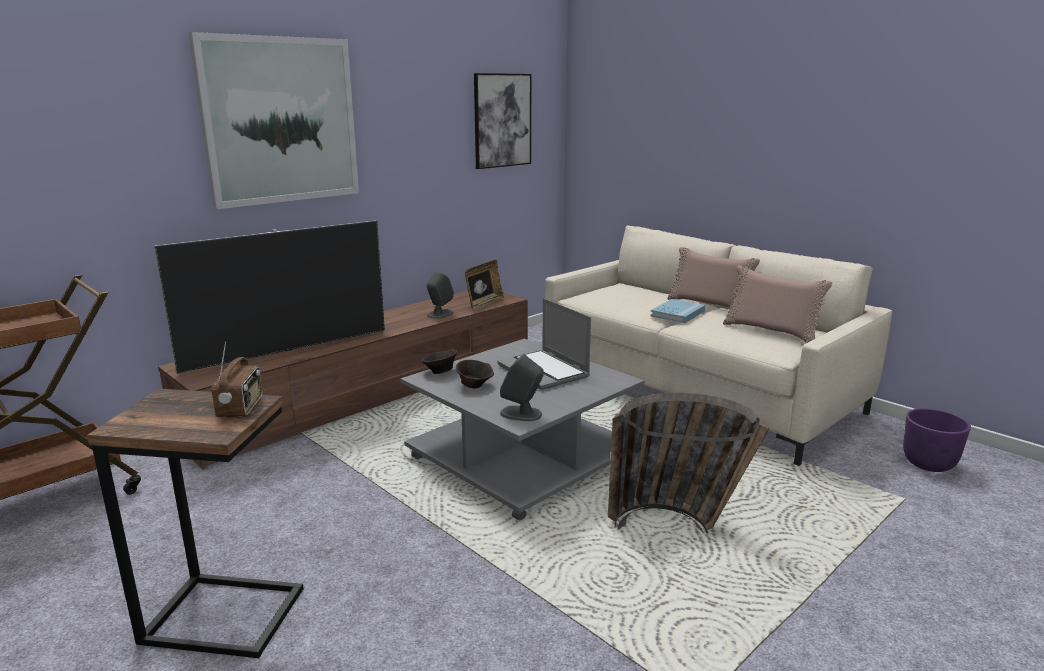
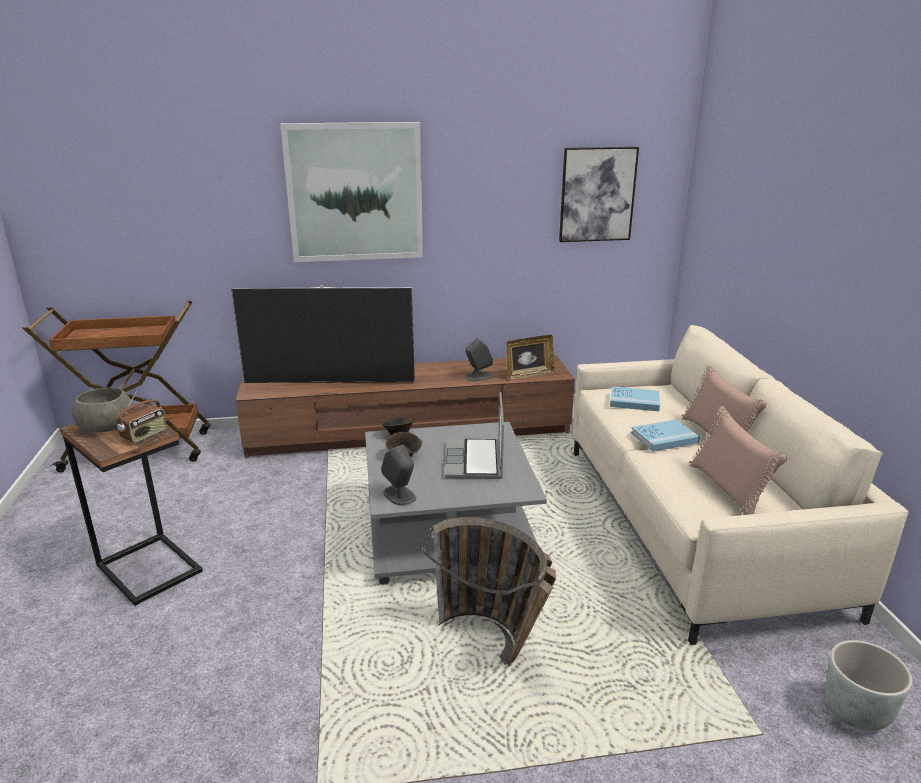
camera: 35 degrees right, 5 degrees up
(166, 415) = (107, 426): none -> grey bowl
(617, 297) = (634, 401): none -> blue book
(929, 464) = (857, 713): purple planter -> grey planter

